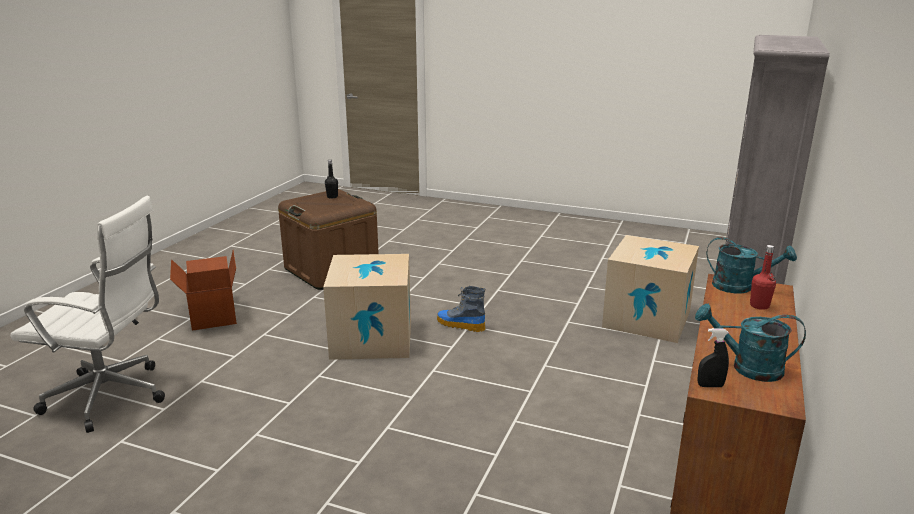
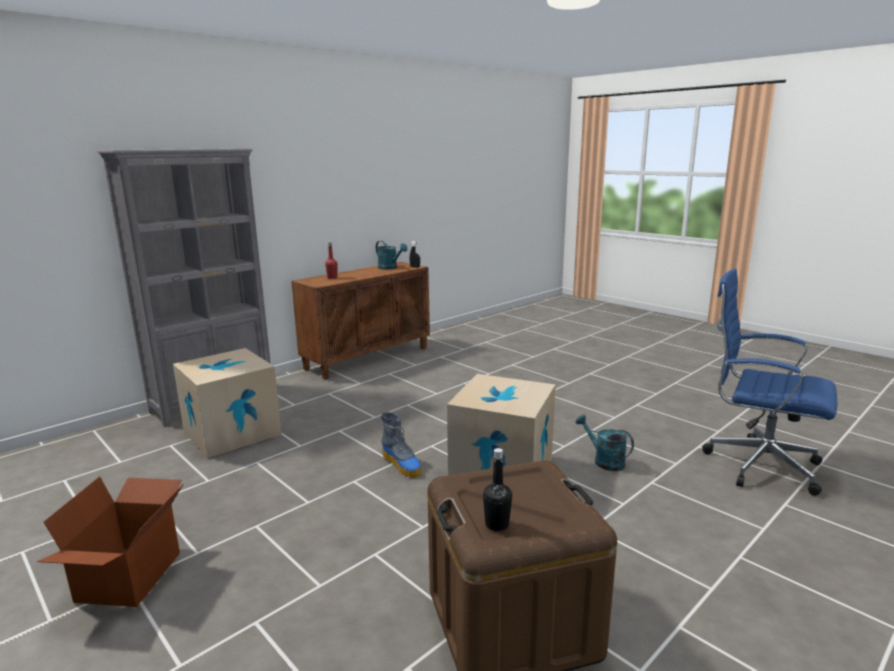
camera: 155 degrees left, 5 degrees down
(112, 398) = (756, 465): white office chair -> blue office chair
(212, 316) = (706, 553): cardboard box -> cardboard box (131, 577)
(740, 287) = (319, 282): turquoise watering can -> turquoise watering can (604, 461)

